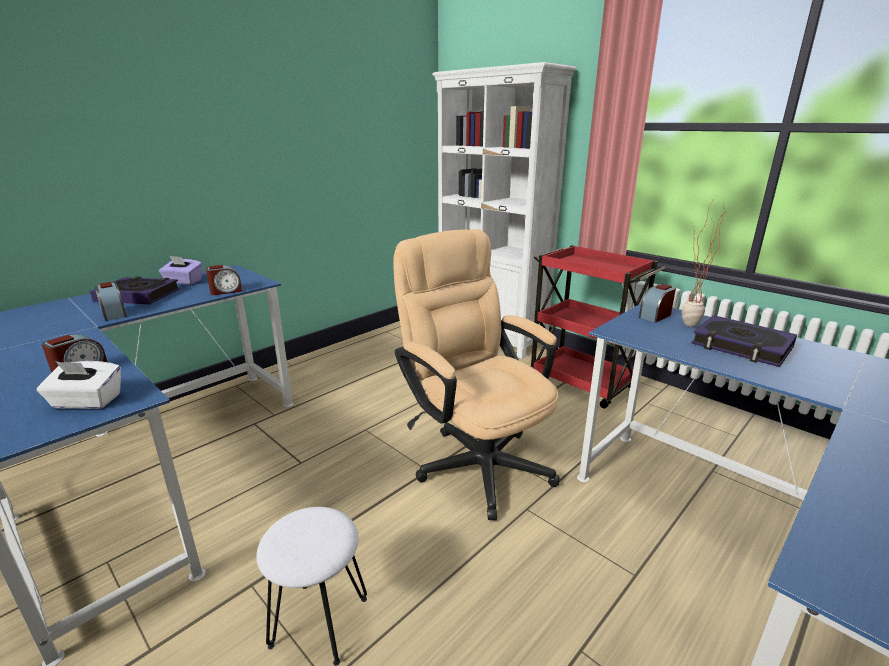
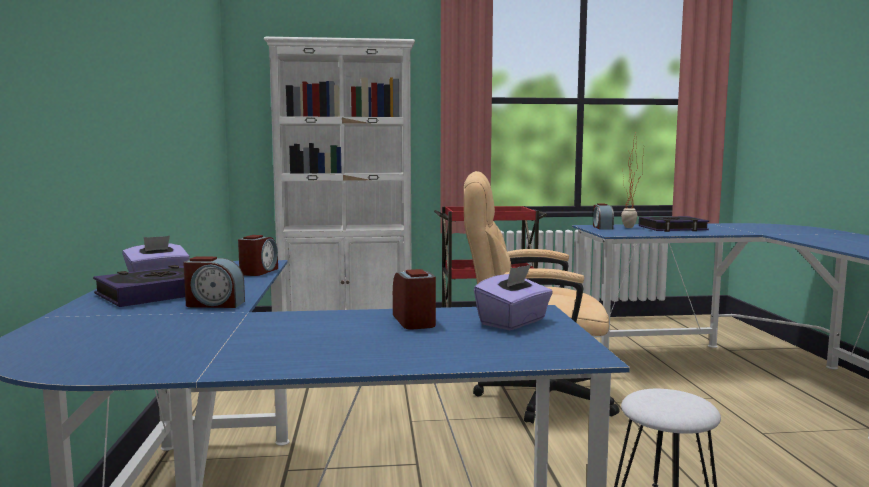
camera: 50 degrees left, 15 degrees down
(87, 402) = (513, 322): white tissue box -> purple tissue box

